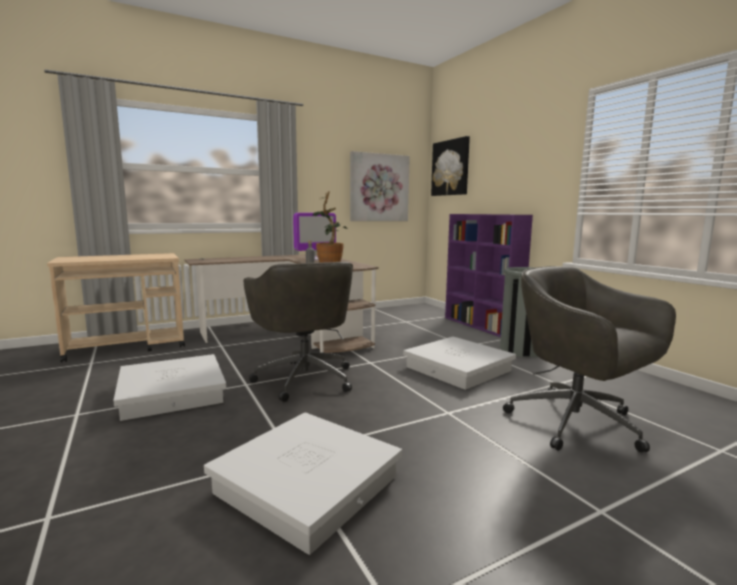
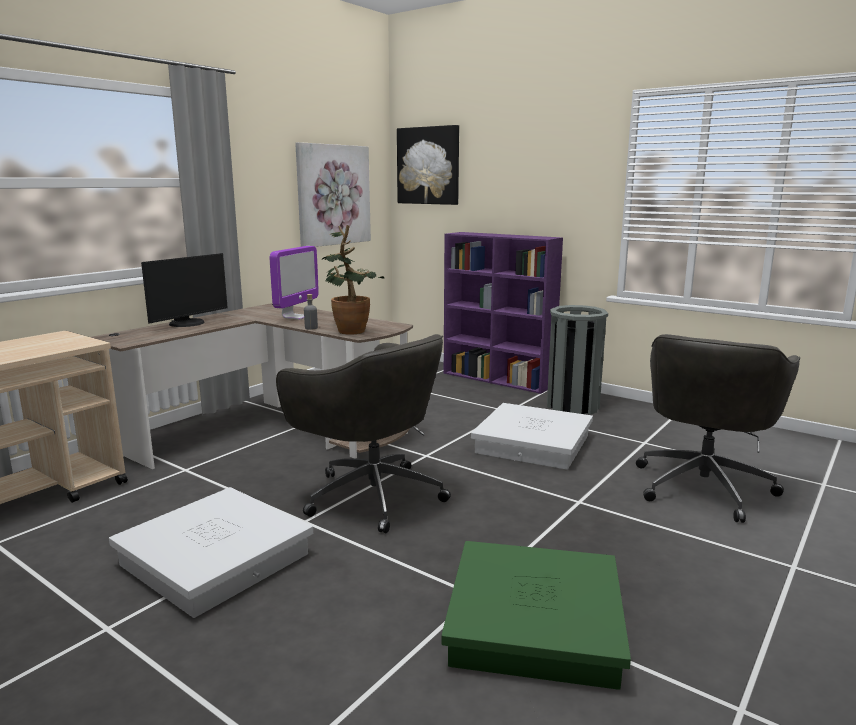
camera: 25 degrees left, 5 degrees up
(249, 257) = (188, 323): none -> monitor
(307, 484) = (534, 622): white storage box -> green storage box
(578, 424) = (703, 485): grey office chair -> grey office chair turned 90 degrees counterclockwise

